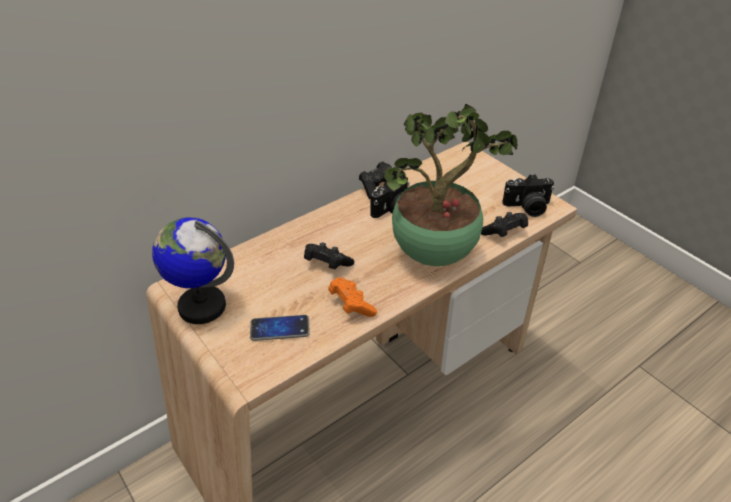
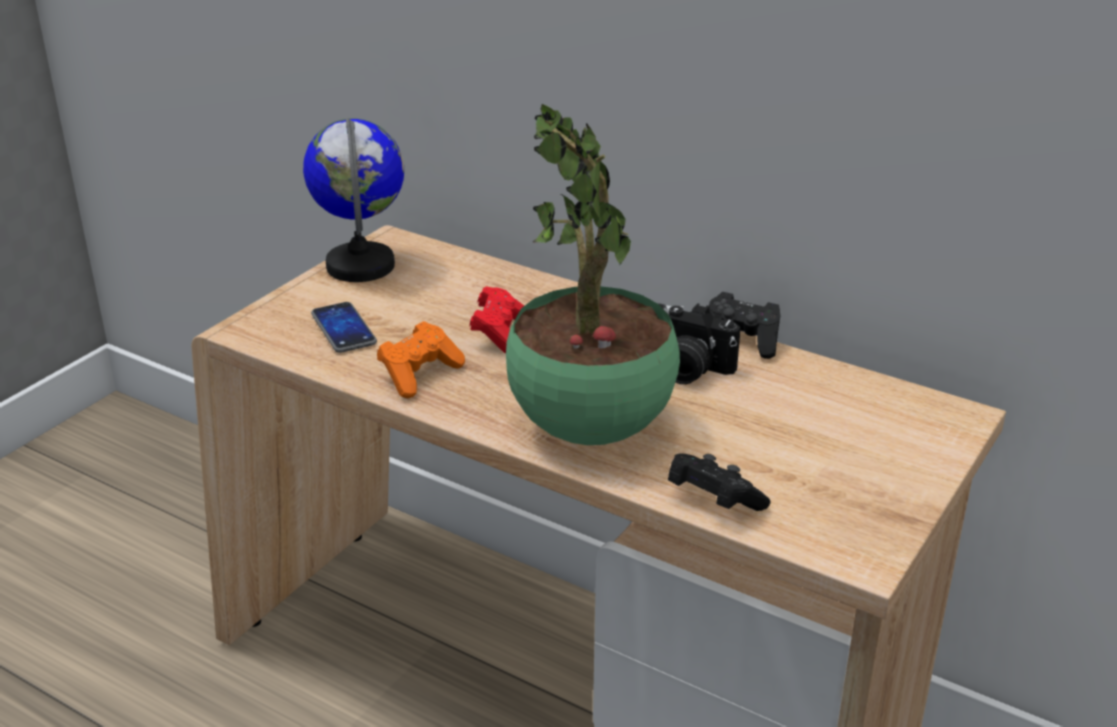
camera: 70 degrees right, 10 degrees down
(327, 264) = (501, 335): black game controller -> red game controller
(527, 207) = (826, 522): camera -> none

